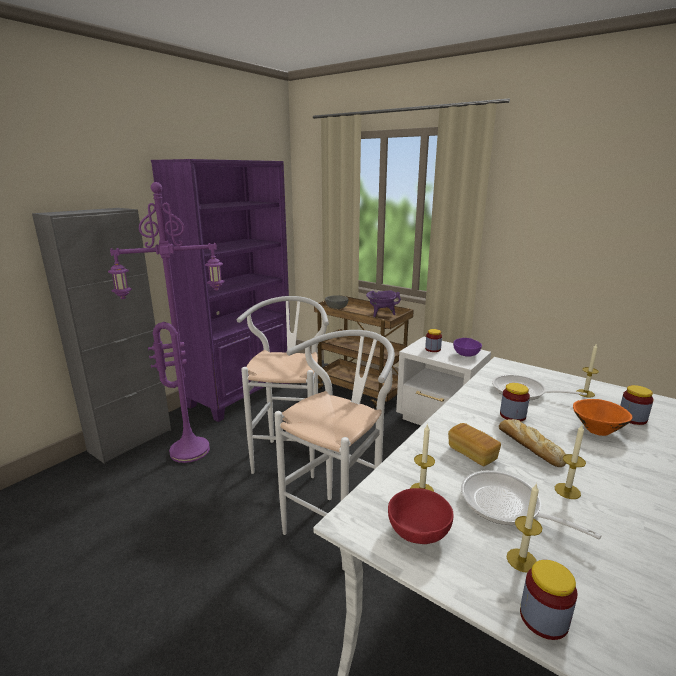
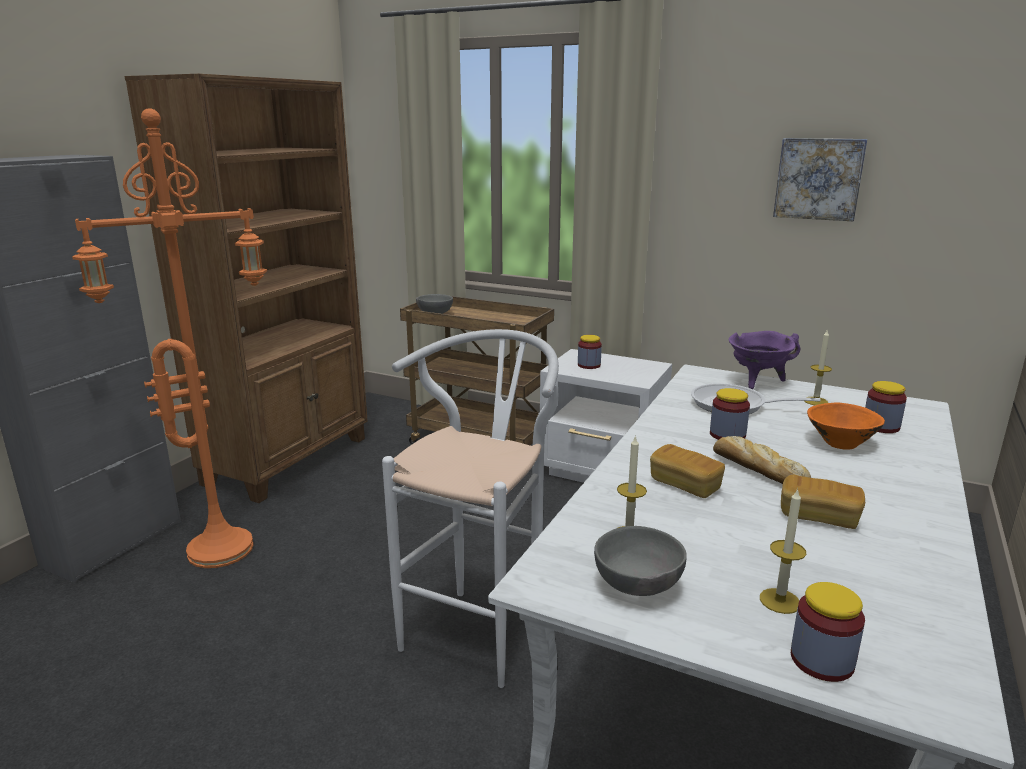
camera: 10 degrees left, 0 degrees up
(191, 449) = (222, 547): purple floor lamp -> orange floor lamp
(242, 394) = (290, 460): purple bookcase -> brown bookcase
(290, 453) = (386, 538): white stool -> none
(381, 314) = (506, 319): purple cooking pot -> purple cooking pot (757, 381)
(418, 534) = (637, 586): red bowl -> grey bowl
(466, 354) = (639, 369): purple bowl -> none
(506, 506) = (745, 542): frying pan -> none
(567, 491) = (818, 517): candle -> bread
(604, 230) = (819, 178): none -> picture

